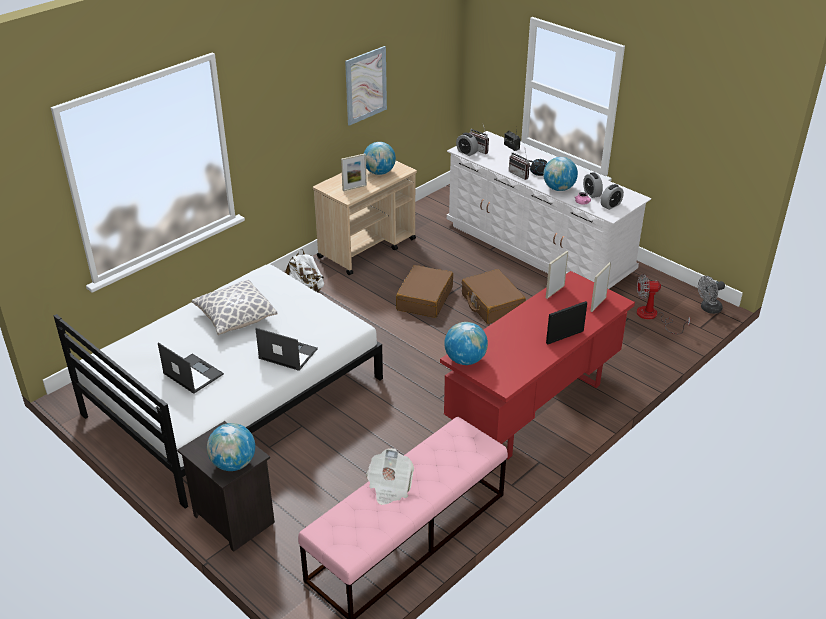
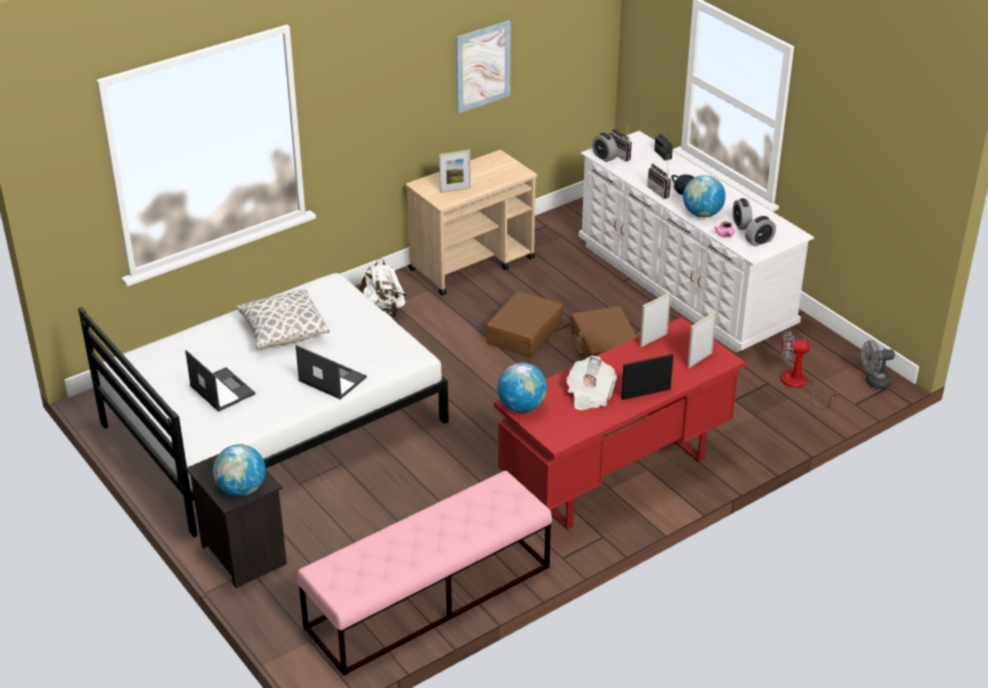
camera: 10 degrees right, 0 degrees up
(379, 172) = (490, 173): globe -> none
(389, 486) = (407, 535): newspaper -> newspaper (589, 395)

